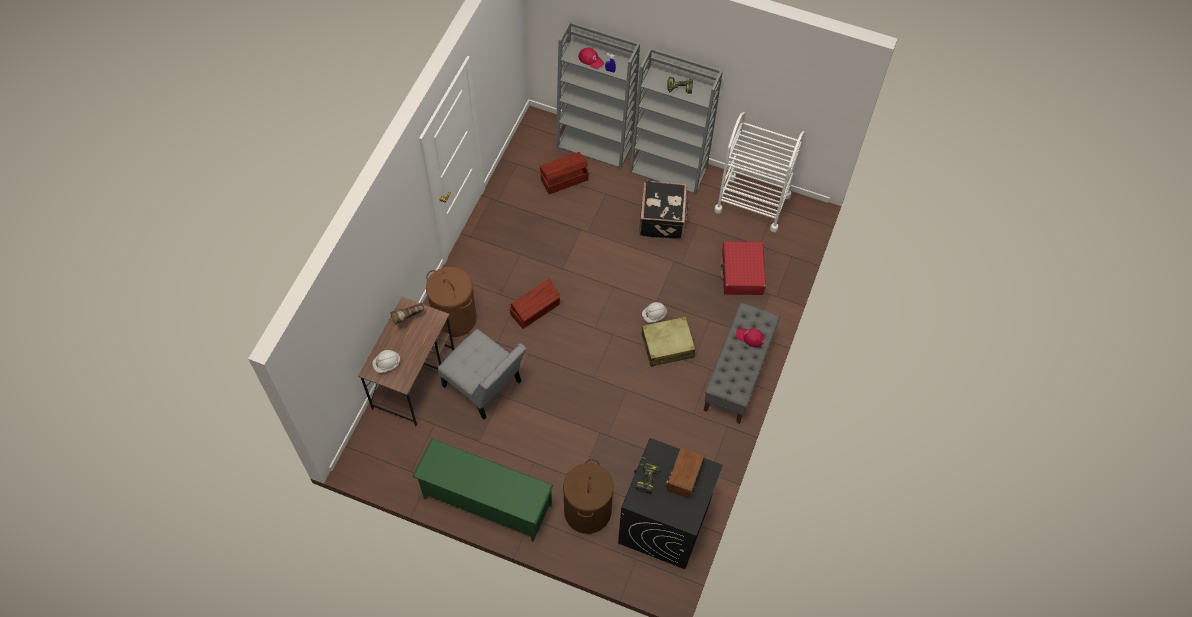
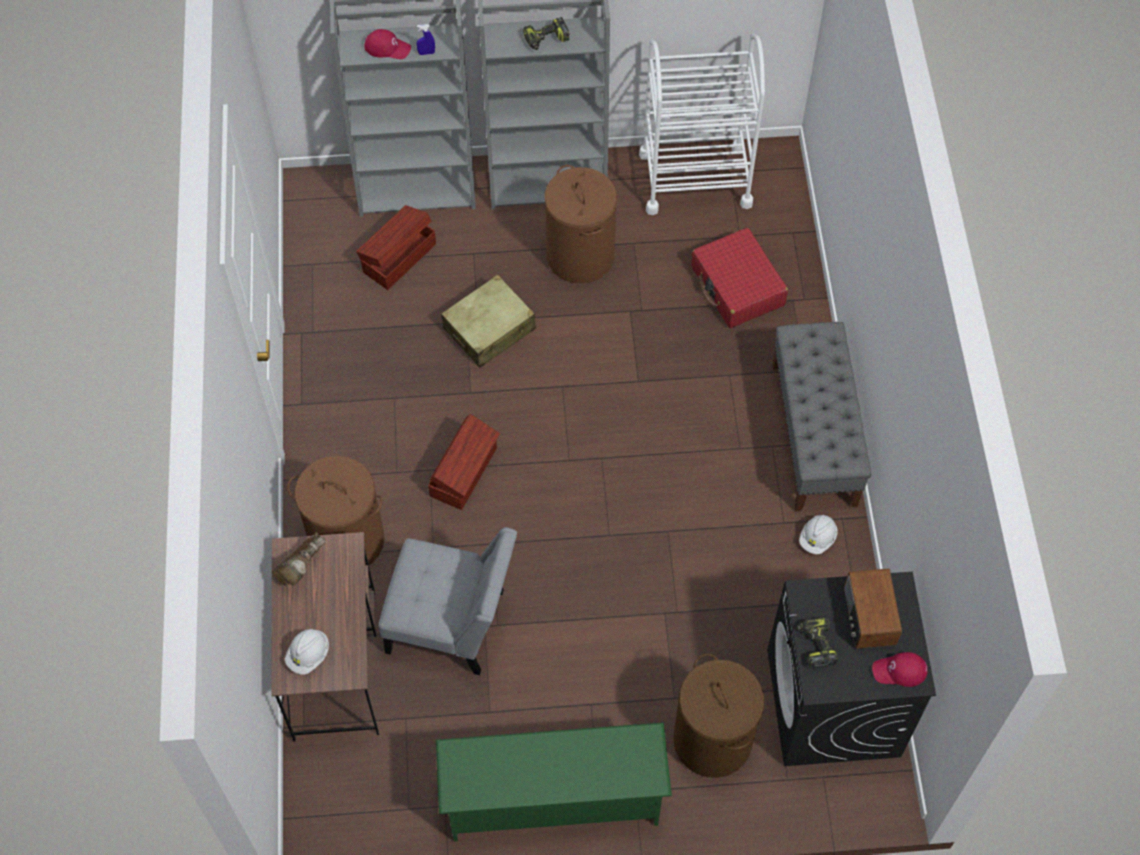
camera: 25 degrees left, 0 degrees up
(654, 315) = (646, 403): white hard hat -> white hard hat (817, 538)
(663, 219) = (580, 256): black suitcase -> brown laundry basket
(668, 346) = (691, 439): beige suitcase -> beige suitcase (489, 329)
(750, 337) = (820, 371): red cap -> red cap (899, 671)

